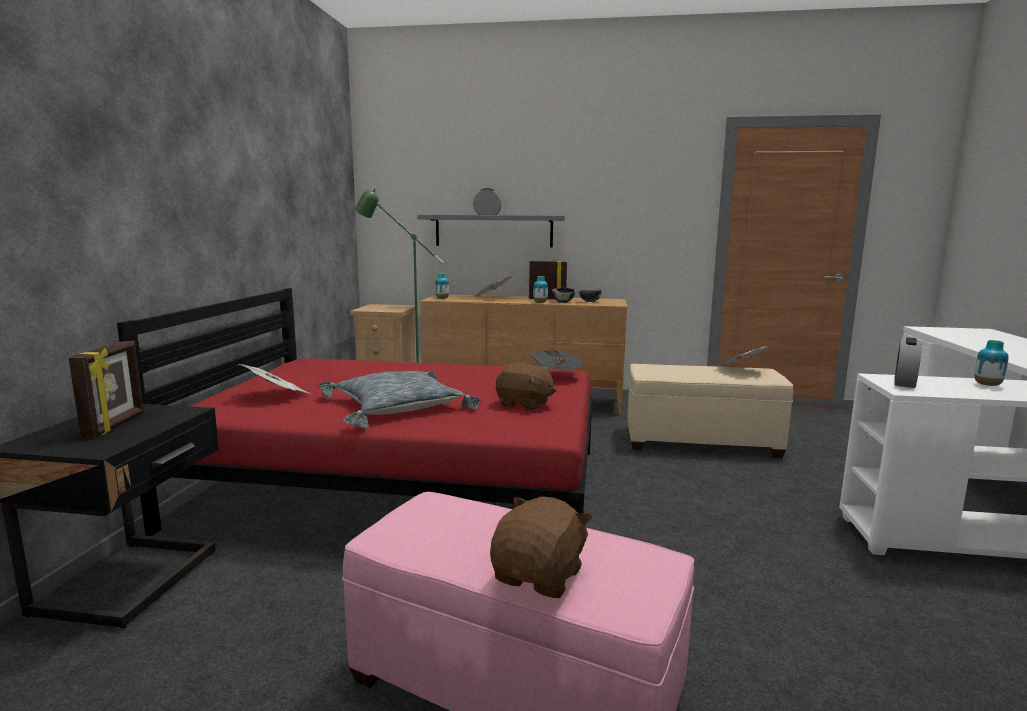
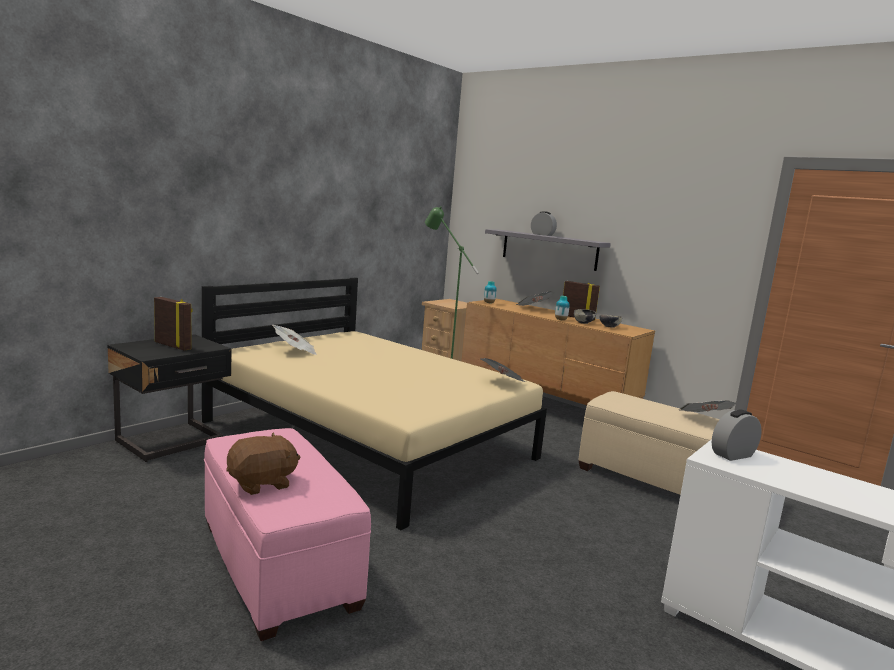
camera: 30 degrees right, 0 degrees up
(115, 425) = (173, 346): picture frame -> picture frame turned 90 degrees counterclockwise
(396, 404) = (352, 374): pillow -> none
(404, 486) = (369, 439): red bed -> beige bed
(524, 404) = (434, 395): brown plush toy -> none
(987, 385) = (826, 481): vase -> none

